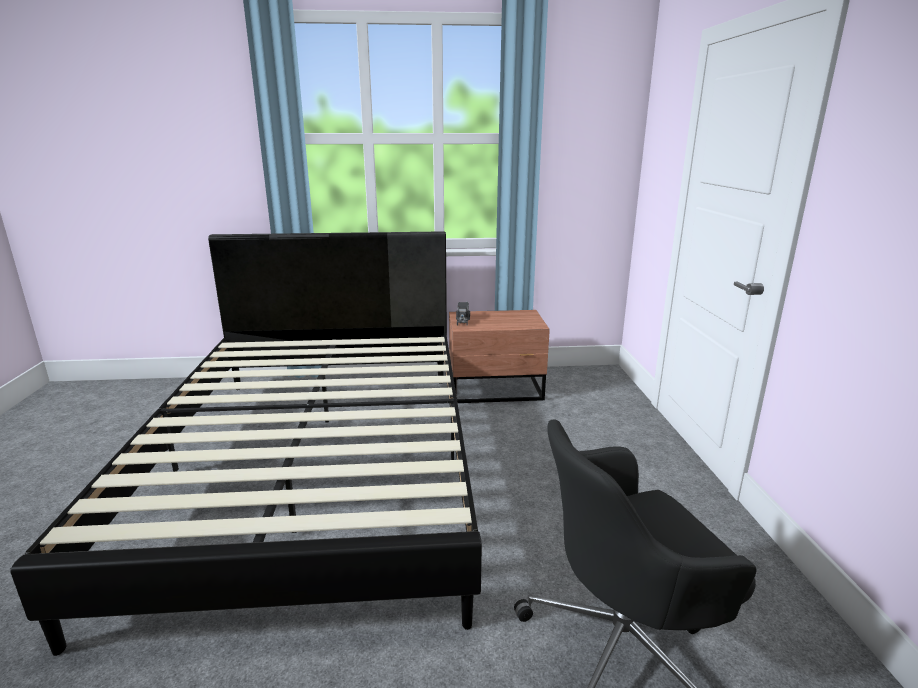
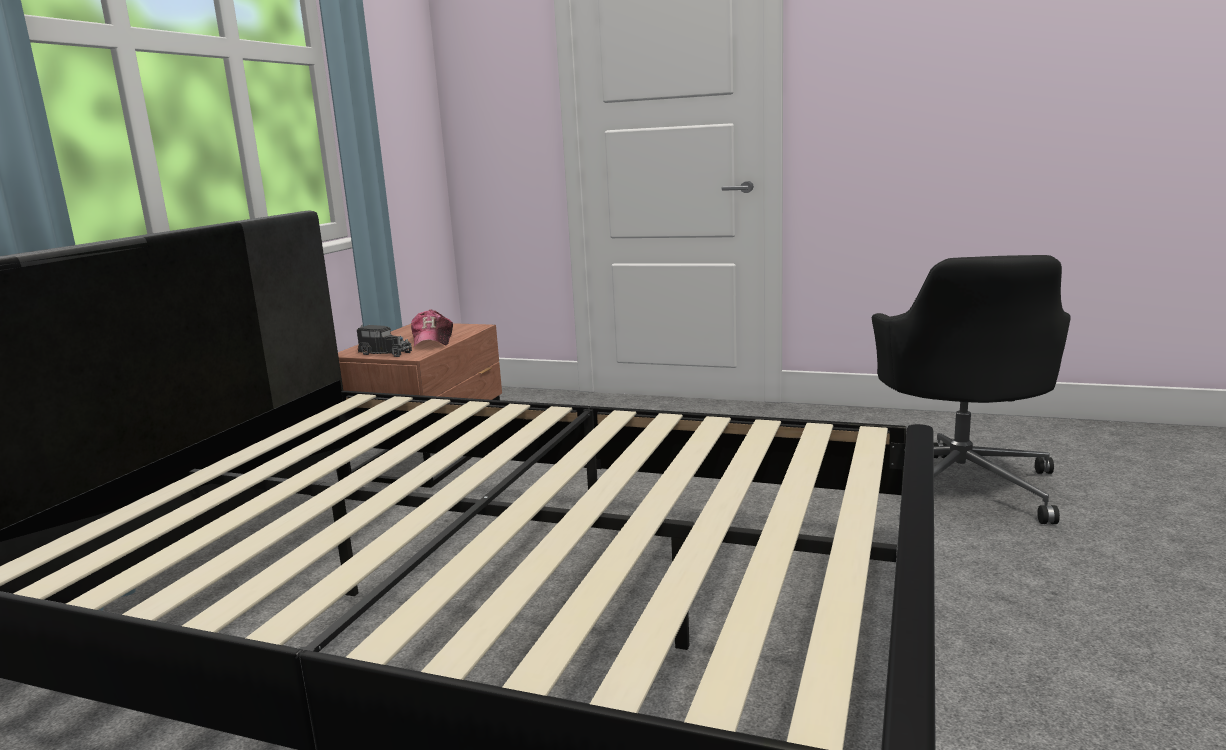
camera: 65 degrees left, 5 degrees down
(497, 323) = (433, 340): none -> cap

